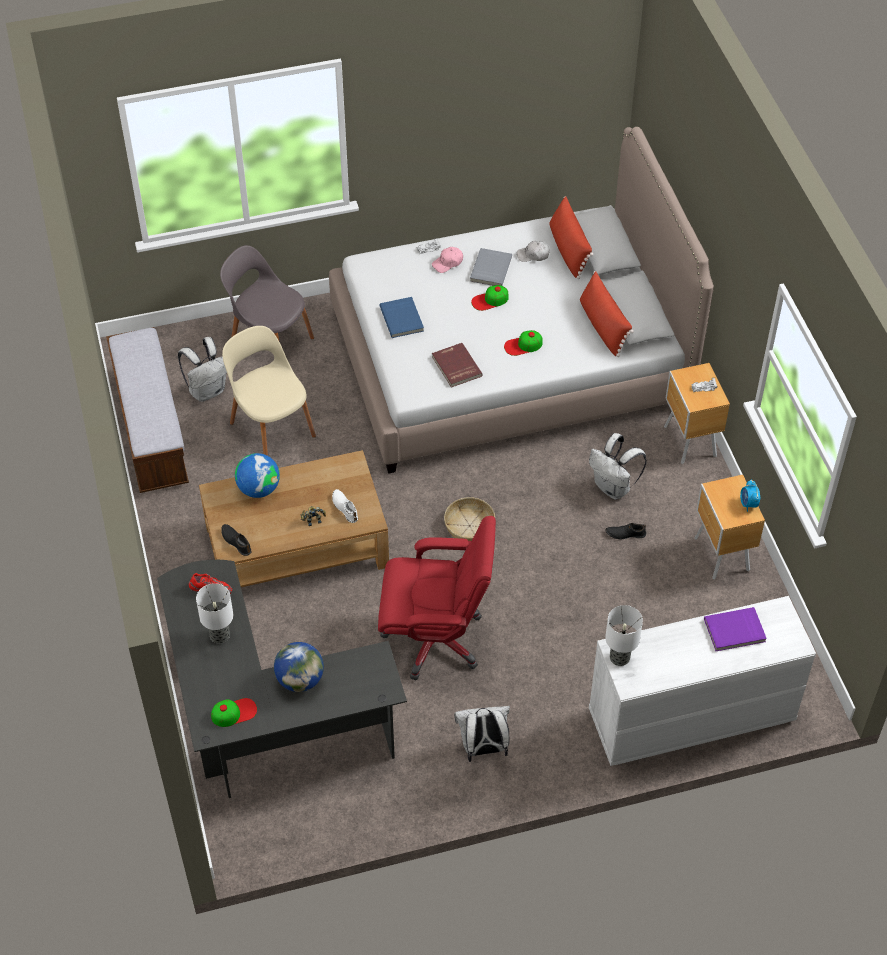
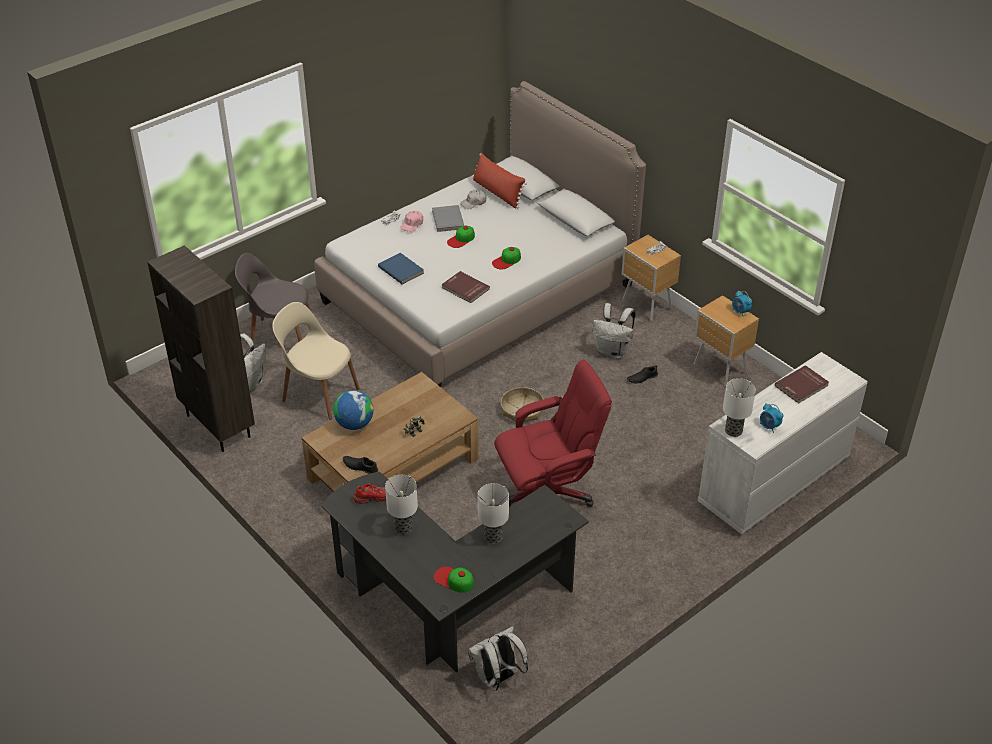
camera: 25 degrees left, 10 degrees down
(151, 429) = (217, 426): bench -> brown bookcase
(234, 712) = (454, 580): cap -> cap turned 105 degrees counterclockwise
(300, 680) = (492, 536): globe -> table lamp
(345, 508) = (434, 414): white shoe -> none
(483, 749) = (637, 559): white backpack -> white backpack (497, 678)
(603, 326) = (557, 232): red pillow -> none
(662, 667) = (769, 427): none -> alarm clock
(735, 631) = (802, 386): purple book -> red book

